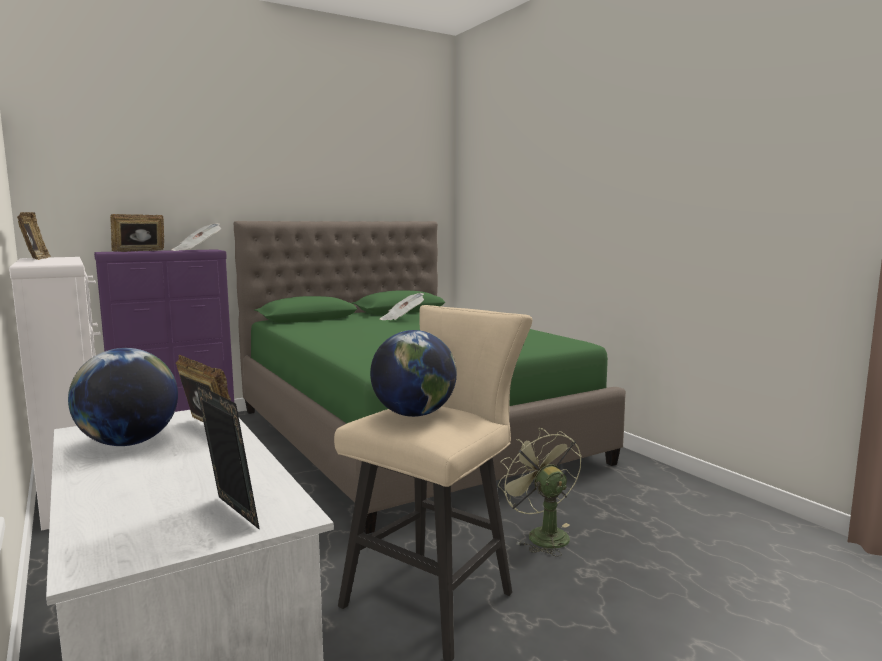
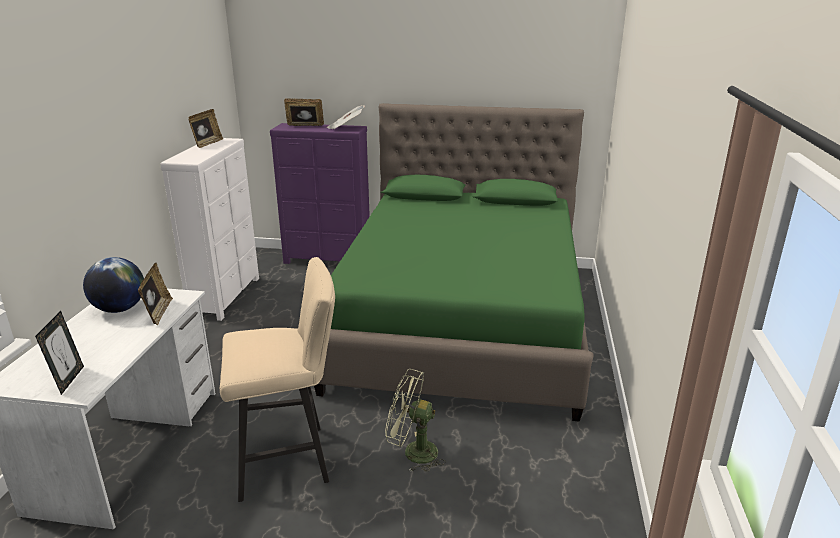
camera: 40 degrees right, 15 degrees up
(402, 319) = (492, 214): newspaper -> none
(413, 414) = (256, 342): globe -> none
(541, 534) = (413, 452): green fan -> green fan turned 90 degrees counterclockwise

